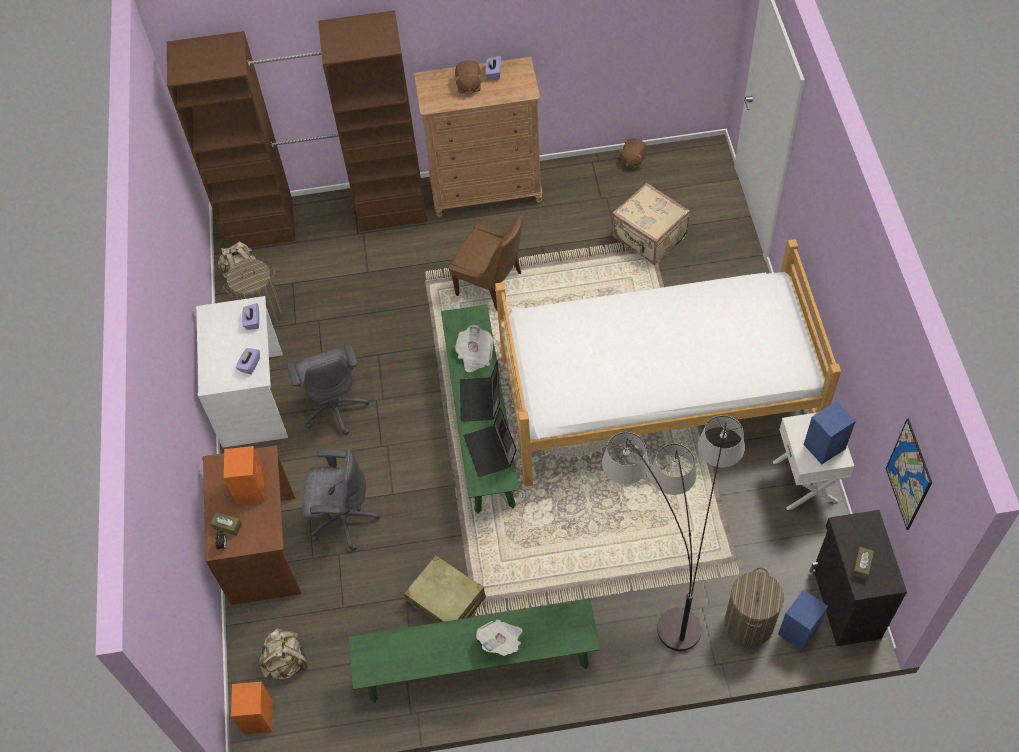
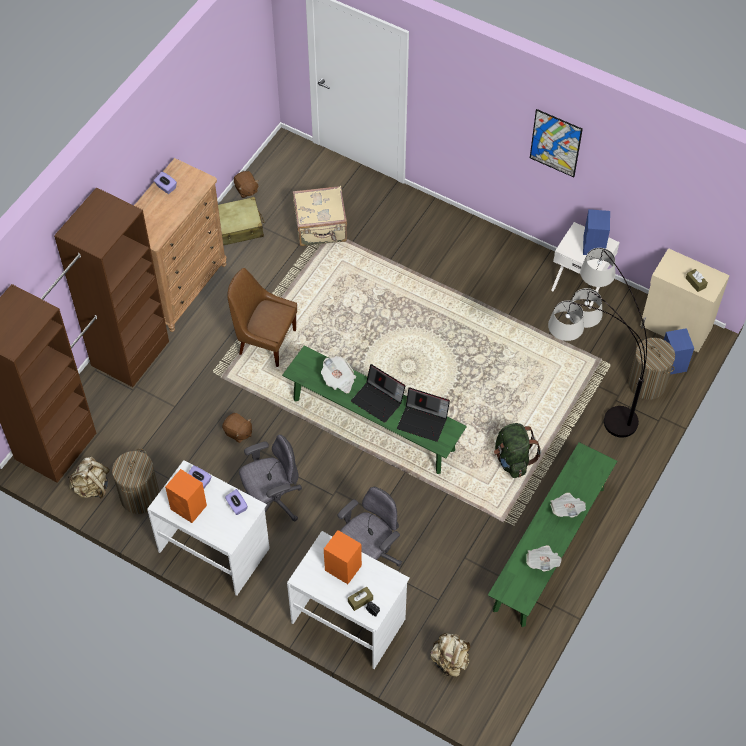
camera: 55 degrees left, 0 degrees up
(258, 718) = (477, 704): orange speaker -> orange speaker (189, 508)
(265, 549) = (349, 620): brown desk -> white desk
(335, 406) = (272, 501): grey office chair -> grey office chair turned 45 degrees counterclockwise
(423, 660) = (542, 562): none -> newspaper
(446, 600) = (488, 535): beige suitcase -> beige suitcase (238, 227)
(468, 85) = (160, 208): brown plush toy -> brown plush toy (238, 432)
(491, 284) = (265, 341): brown chair -> brown chair turned 135 degrees counterclockwise
(548, 563) = (512, 459): none -> green backpack
(656, 398) = (448, 315): bed -> none
(845, 603) = (676, 327): black cabinet -> beige cabinet
(908, 475) = (689, 205): picture -> picture (555, 143)

